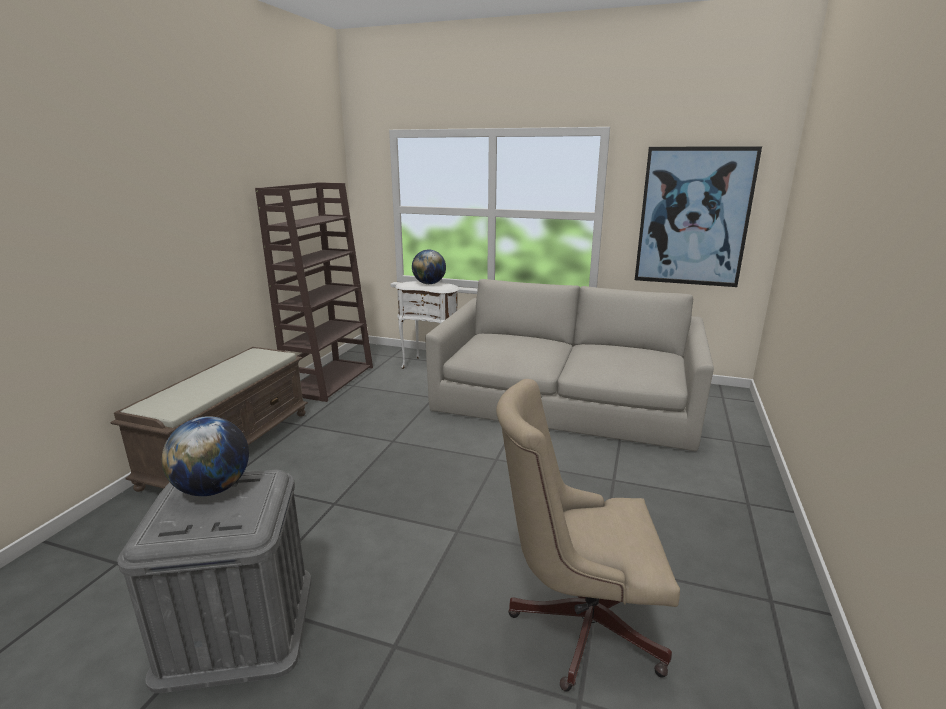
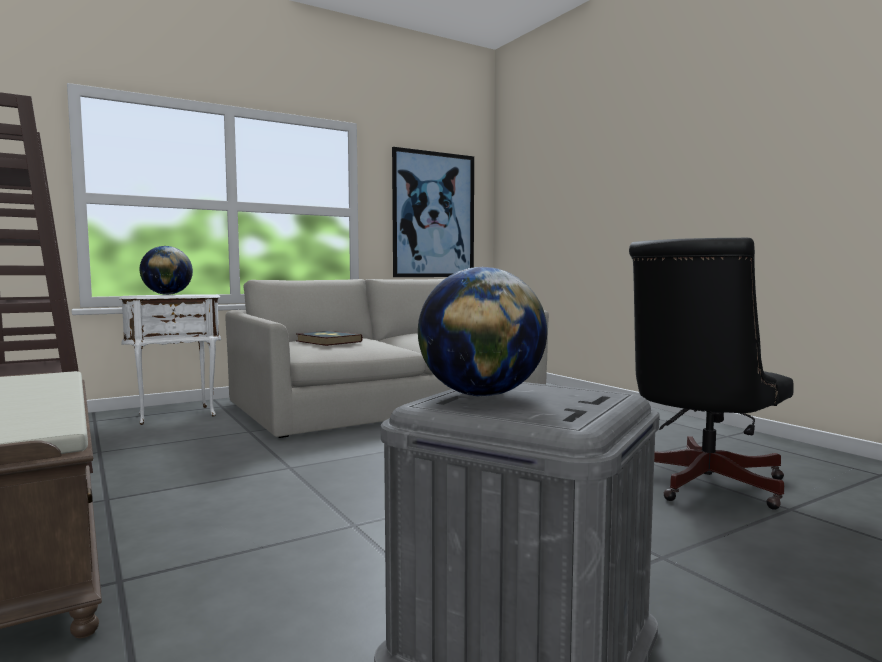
camera: 50 degrees left, 15 degrees down
(503, 344) = (328, 341): none -> book
(576, 623) = (700, 484): beige office chair -> black office chair

